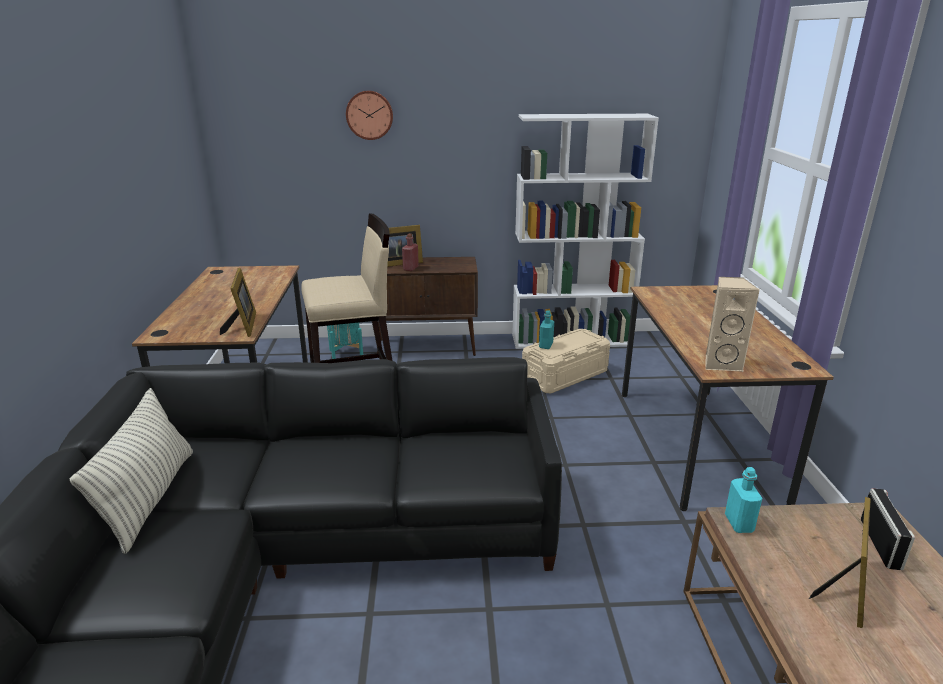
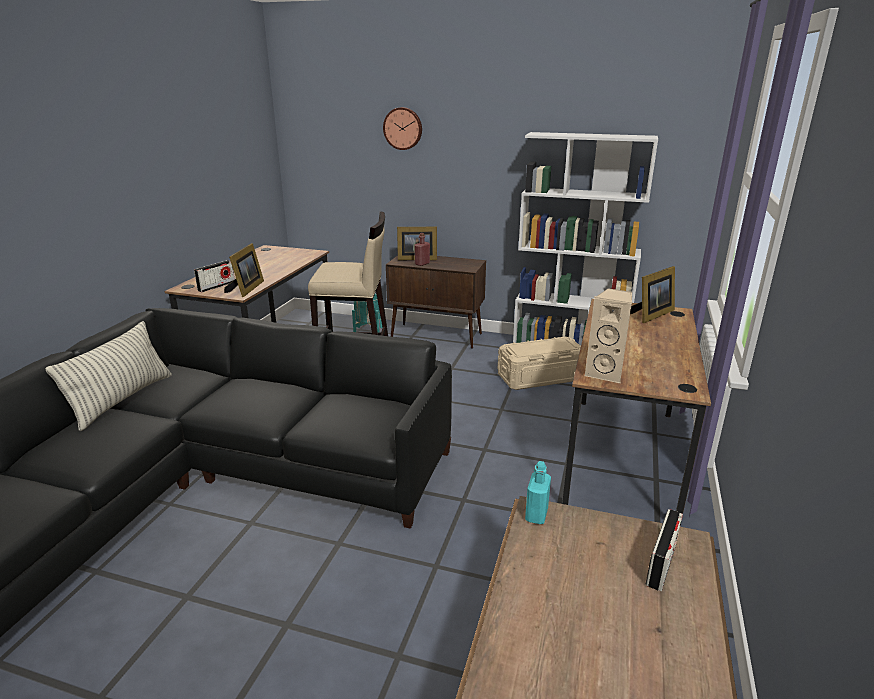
camera: 20 degrees right, 0 degrees up
(199, 327) = (216, 286): none -> radio
(546, 345) = (521, 346): turquoise bottle -> none
(846, 590) = (585, 592): picture frame -> picture frame (651, 315)

